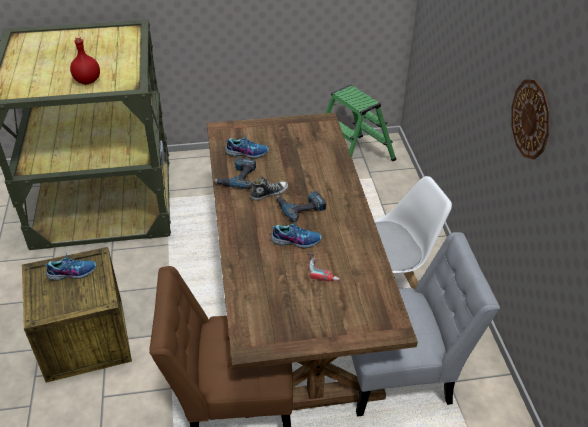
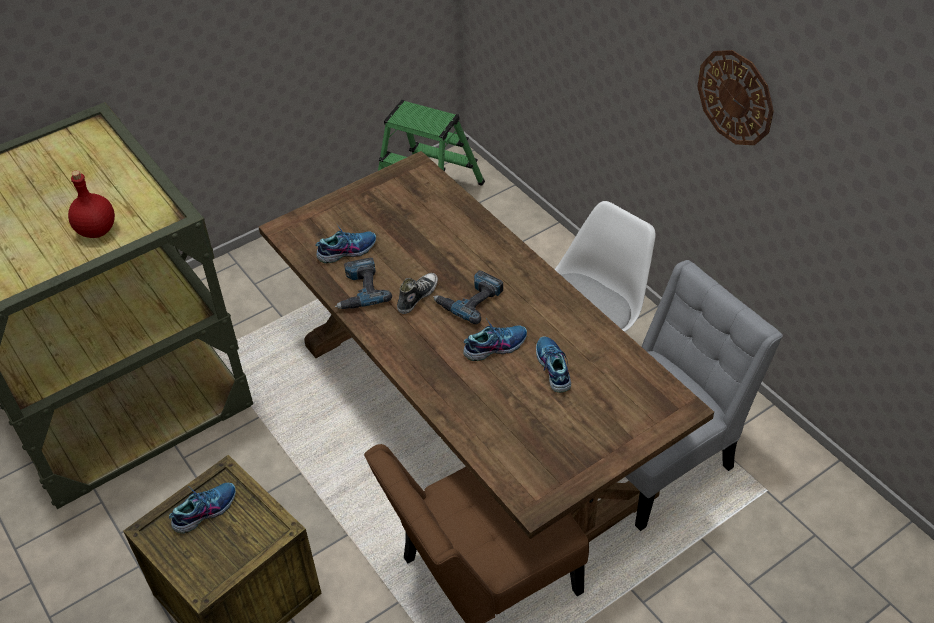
camera: 25 degrees left, 5 degrees up
(323, 268) = (552, 368): power drill -> shoe

